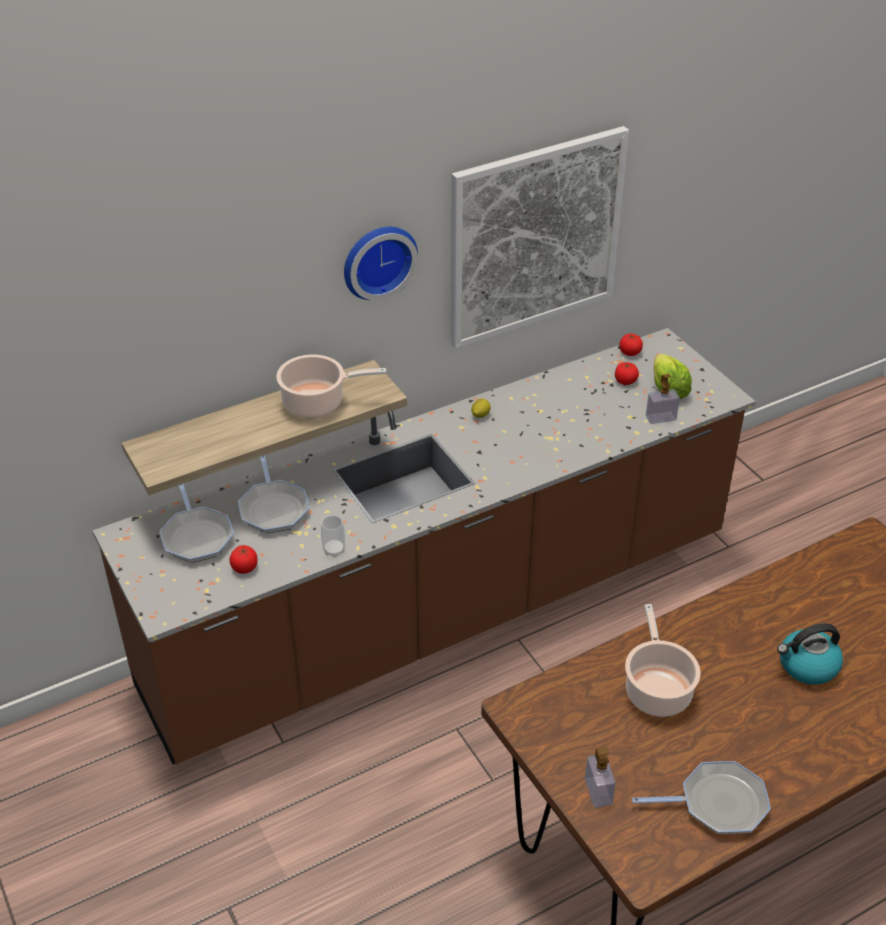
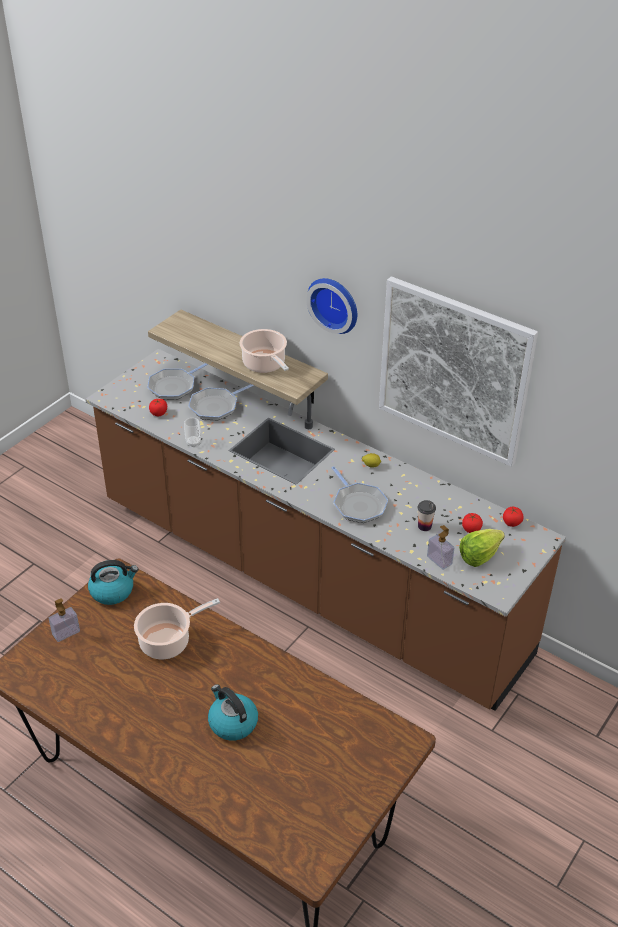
camera: 65 degrees right, 0 degrees up
(542, 722) = (113, 591): none -> kettle
(603, 410) = (424, 526): none -> cup
(717, 803) = (78, 697): frying pan -> frying pan (358, 504)

